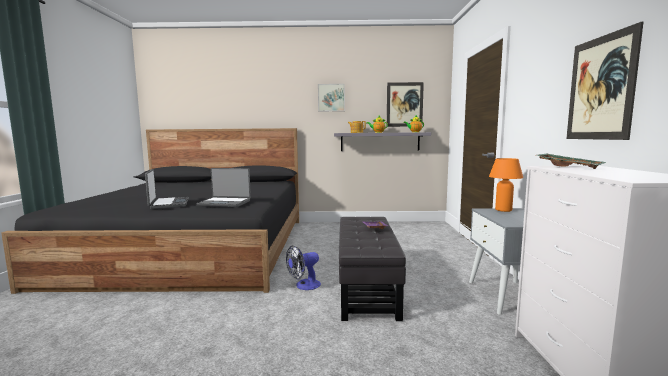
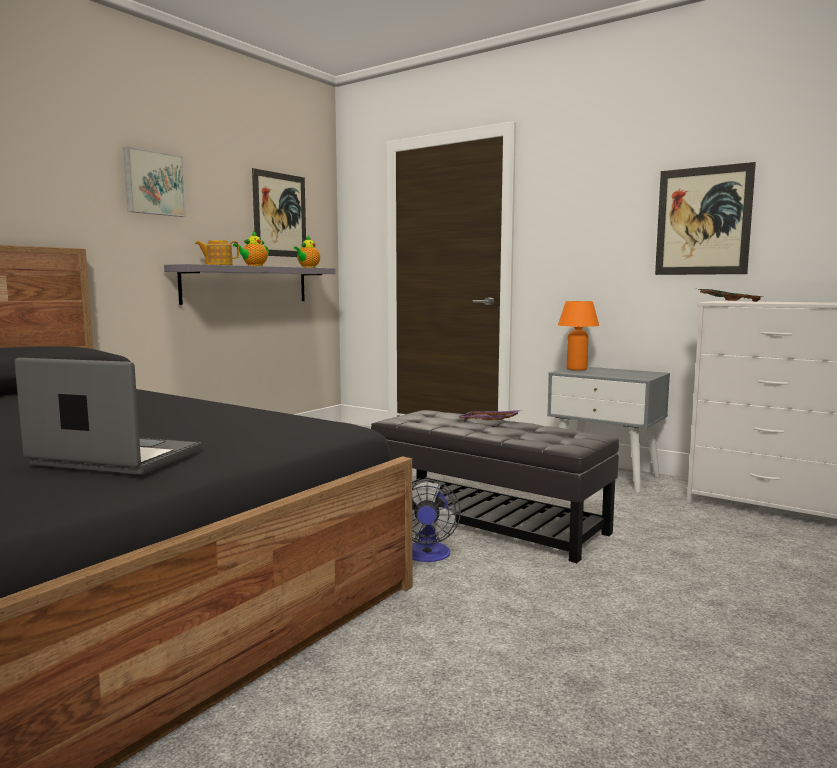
camera: 55 degrees left, 0 degrees up
(225, 203) = (249, 427): laptop -> none

